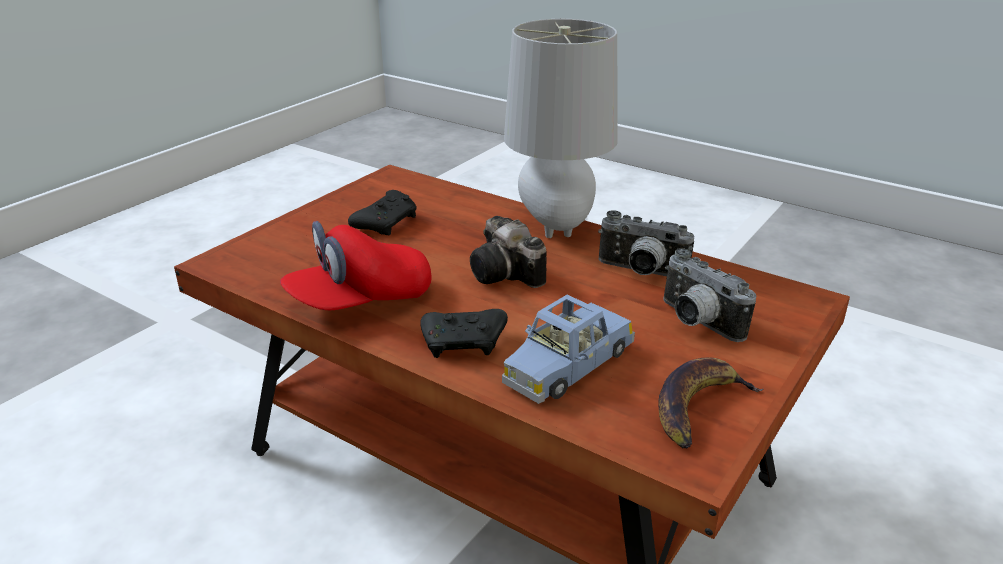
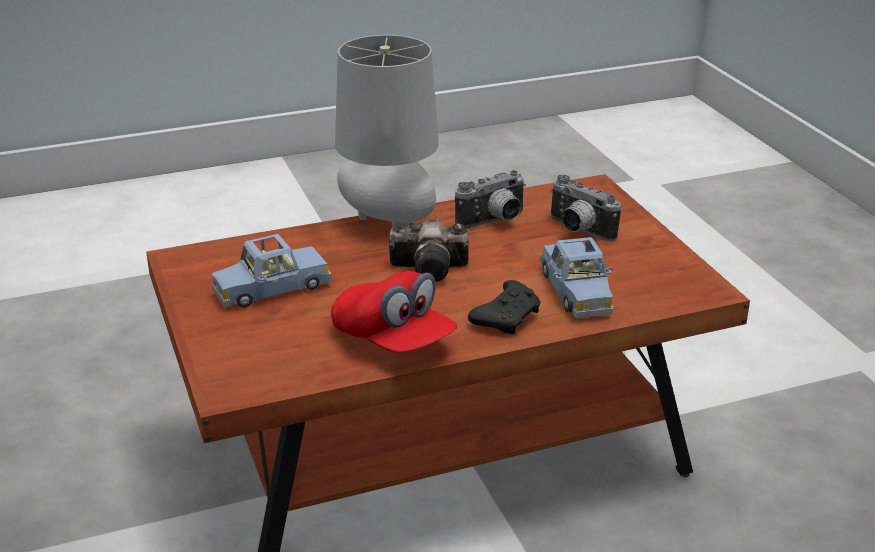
camera: 55 degrees left, 0 degrees up
(360, 301) = (393, 340): red cap -> red cap turned 45 degrees counterclockwise
(387, 223) = (272, 289): black game controller -> blue toy car
(695, 322) = (577, 231): camera -> camera turned 45 degrees clockwise
(699, 407) = (663, 268): banana -> none

